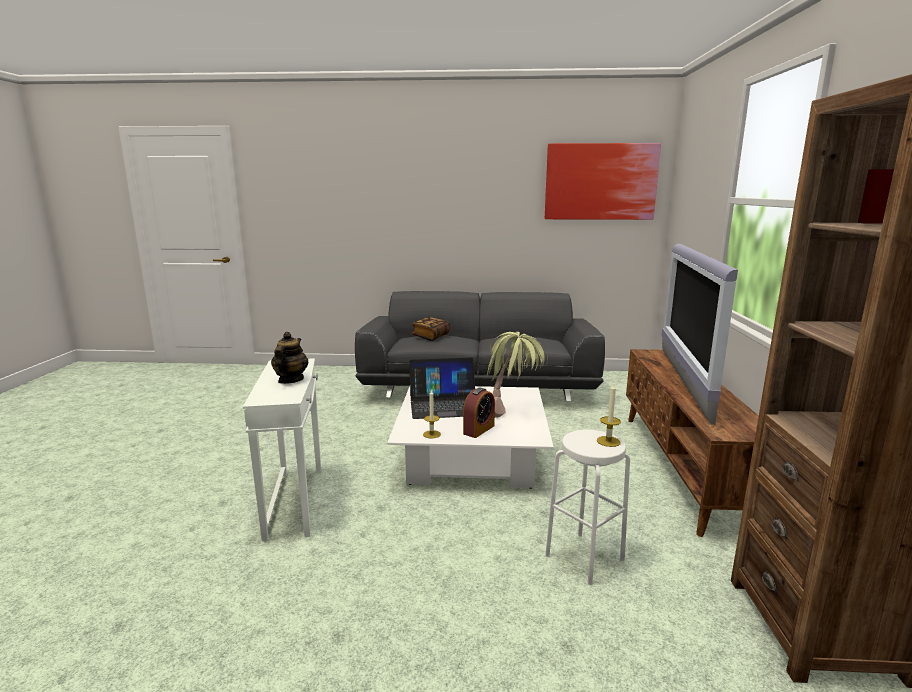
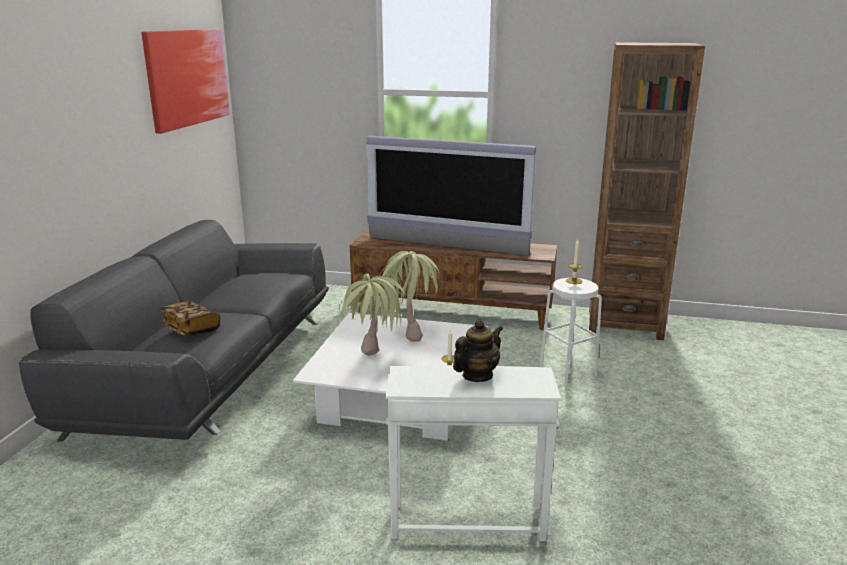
camera: 80 degrees left, 5 degrees up
(290, 380) = (477, 376): teapot -> teapot turned 120 degrees clockwise
(444, 405) = (373, 363): laptop -> potted plant
(479, 430) = (445, 351): alarm clock -> none

